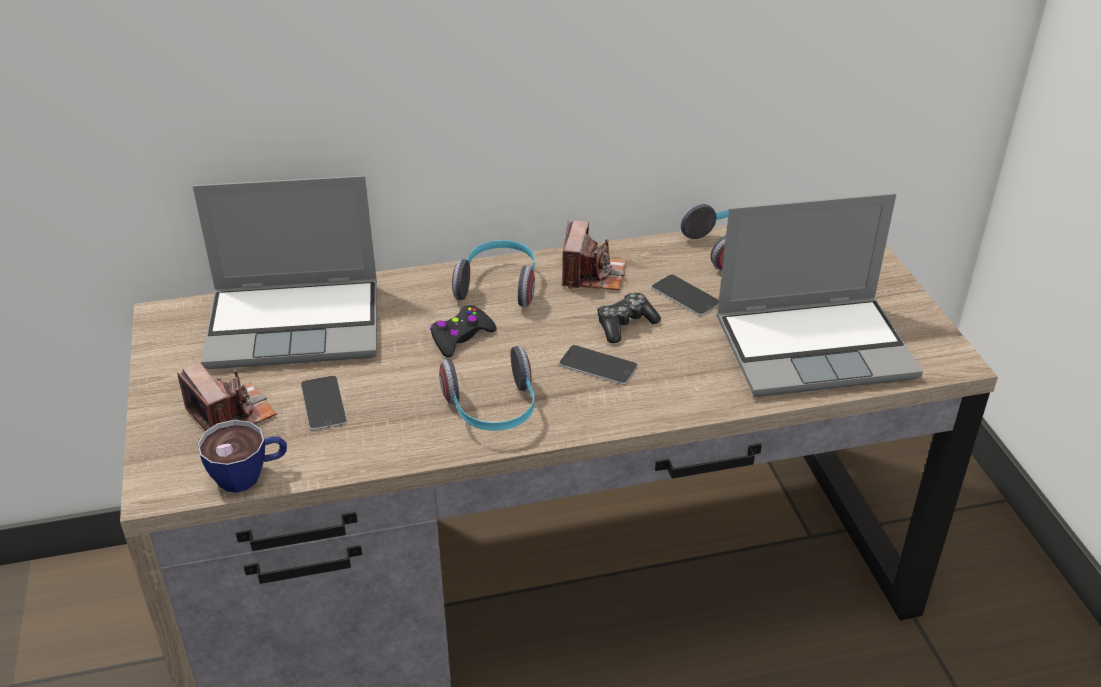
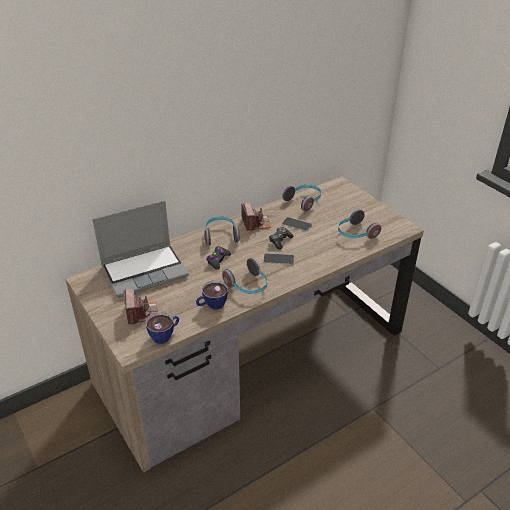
camera: 20 degrees left, 0 degrees up
(231, 414) = (141, 313): camera -> camera turned 45 degrees clockwise
(323, 403) = (177, 299): phone -> none
(387, 434) = (212, 305): none -> cup
(815, 347) = (355, 234): laptop -> headphones

